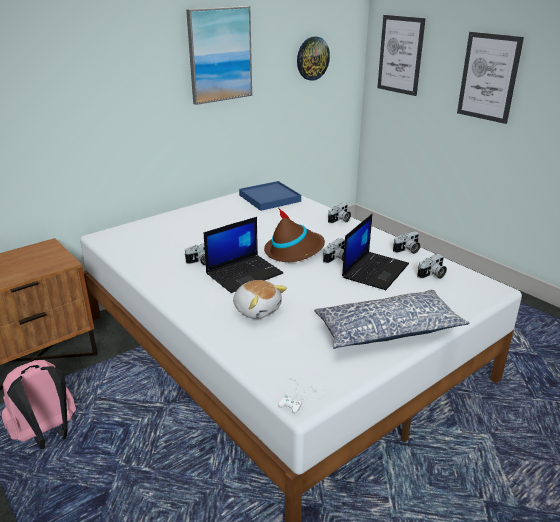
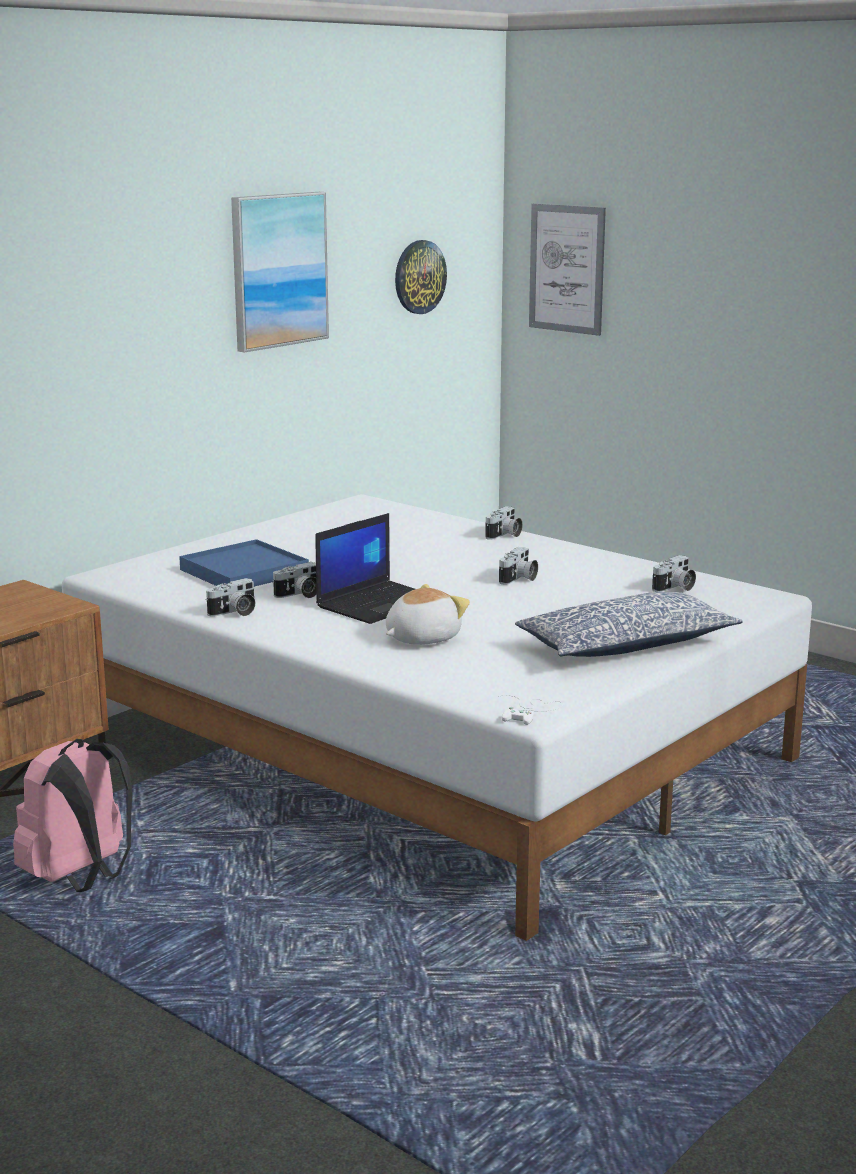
camera: 10 degrees left, 10 degrees down
(257, 309) = (421, 638): plush toy -> plush toy turned 75 degrees counterclockwise
(270, 198) = (370, 514): blue tray -> blue tray (244, 571)
(294, 251) = (446, 574): brown hat -> none
(375, 270) = (585, 588): laptop -> none
(407, 250) = (628, 564): camera -> camera (234, 612)
(488, 77) = (719, 297): picture -> none

